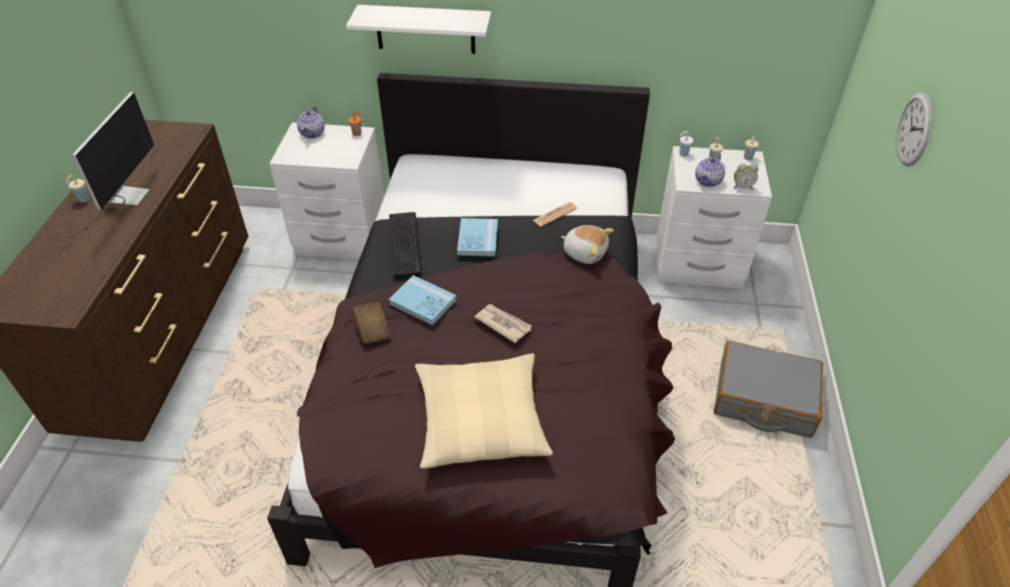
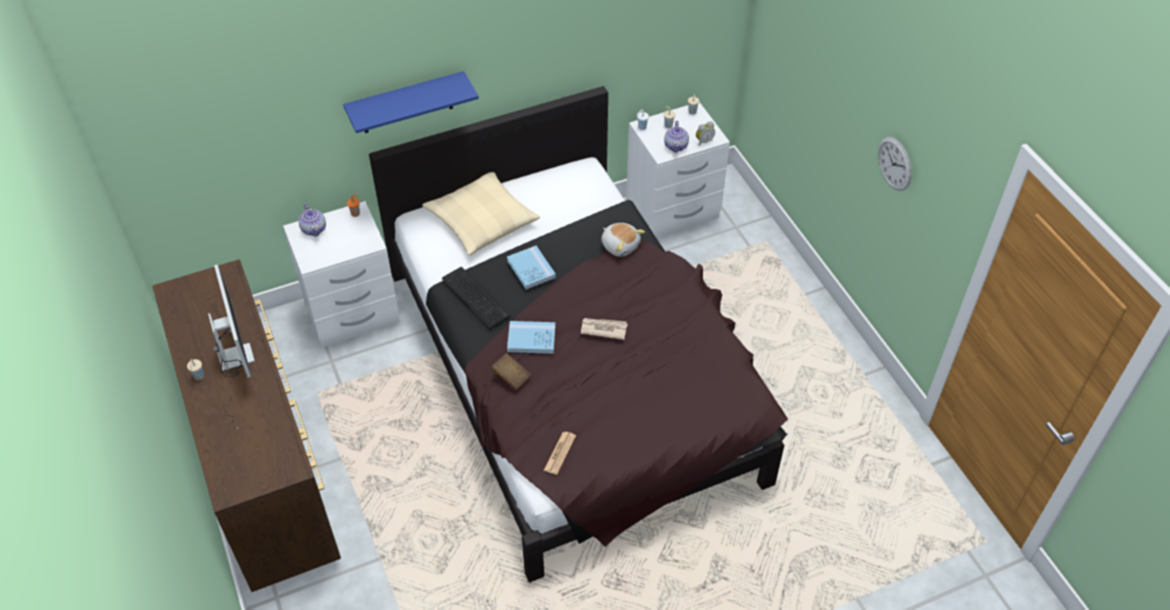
camera: 30 degrees left, 5 degrees up
(425, 29) = (406, 103): white shelf -> blue shelf
(481, 419) = (639, 404): beige pillow -> beige pillow (481, 220)
(554, 214) = (572, 222): newspaper -> newspaper (560, 453)
(585, 252) = (620, 245): plush toy -> plush toy turned 45 degrees clockwise
(763, 399) = (782, 302): grey suitcase -> none
(914, 129) = (836, 79): wall clock -> wall clock (894, 163)

